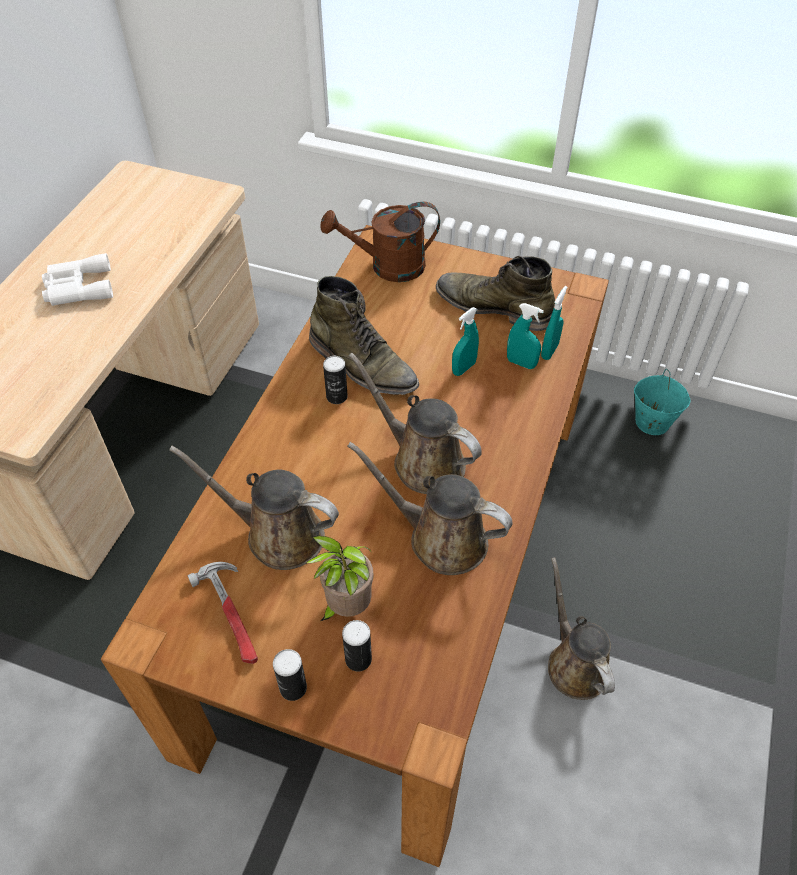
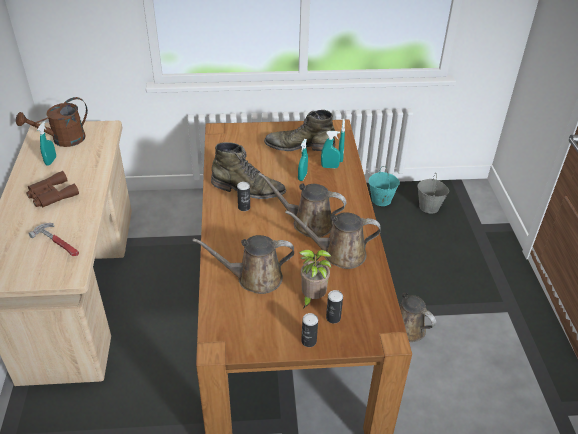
camera: 25 degrees left, 10 degrees down
(77, 287) = (51, 195): white binoculars -> brown binoculars
(109, 231) = (51, 161): none -> turquoise spray bottle
(232, 614) = (255, 321): hammer -> hammer (58, 242)
(387, 267) = (231, 140): brown watering can -> brown watering can (63, 140)
(731, 461) = (429, 207): none -> grey bucket

